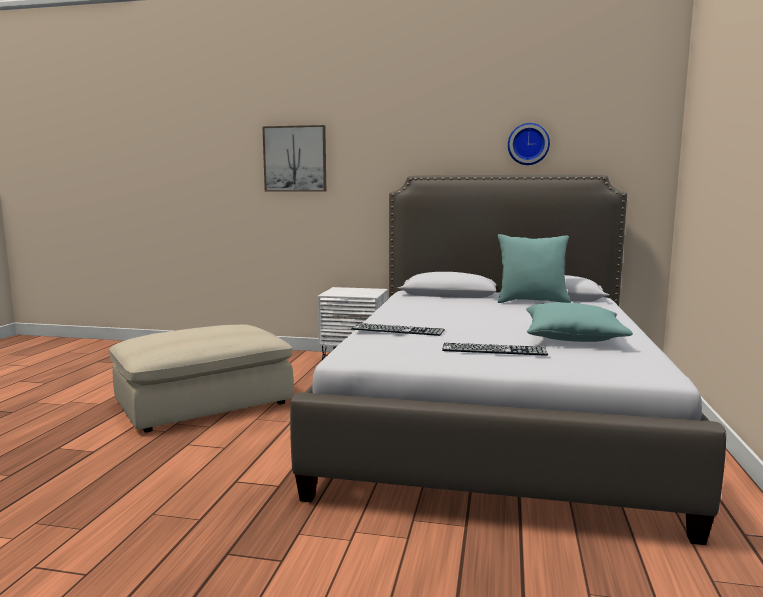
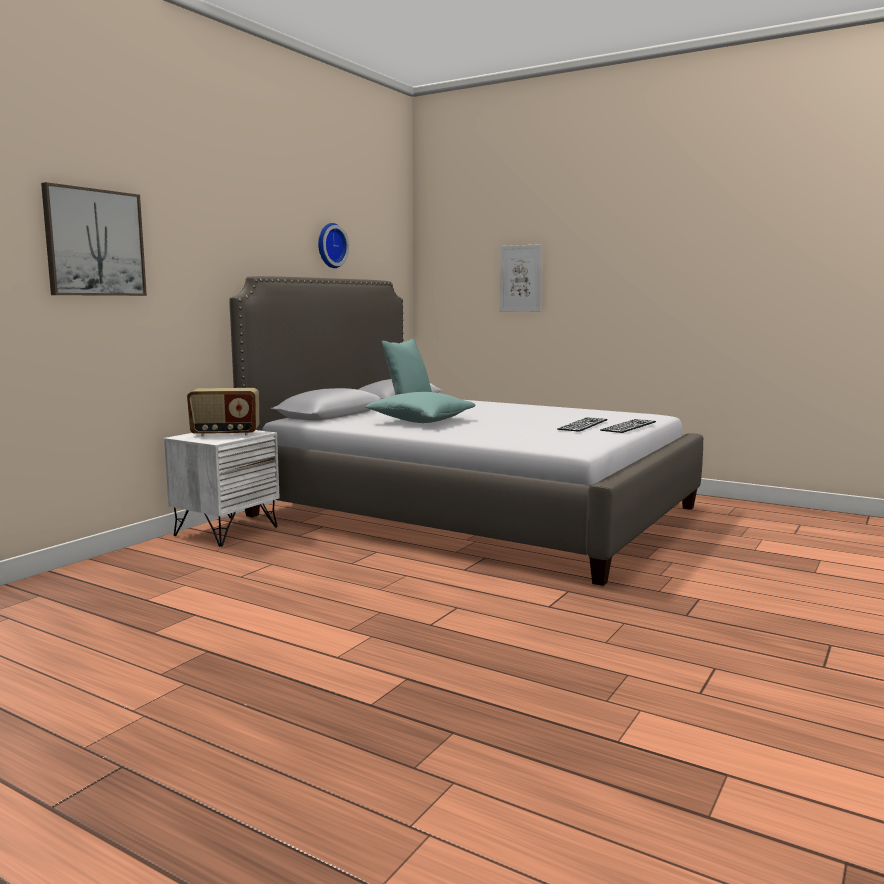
camera: 70 degrees left, 0 degrees up
(204, 402) = (282, 612): beige ottoman -> none
(357, 291) = (225, 434): none -> radio
(398, 329) = (500, 431): keyboard -> keyboard (628, 426)
(573, 338) = (554, 413): turquoise pillow -> turquoise pillow (421, 421)
(723, 167) = (521, 278): none -> picture

